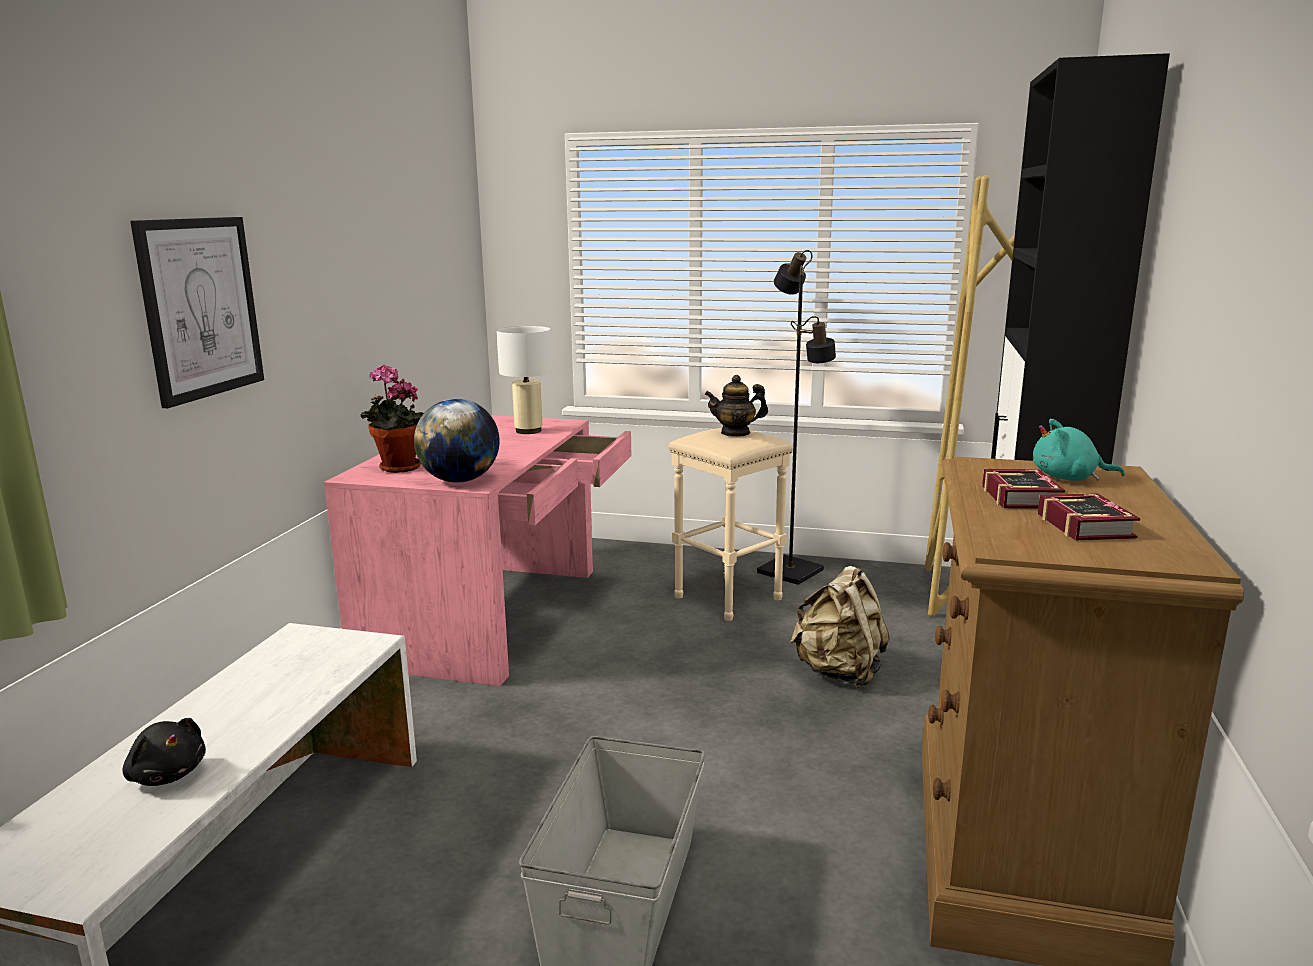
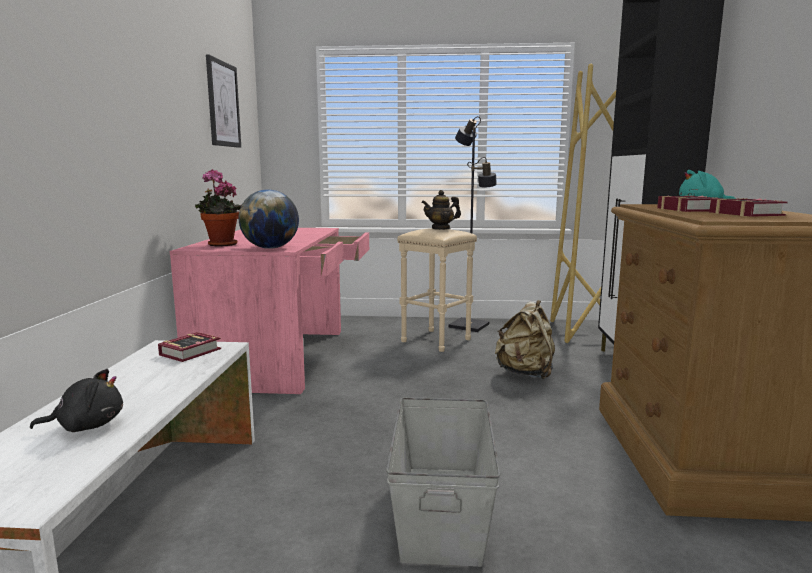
camera: 10 degrees left, 5 degrees down
(167, 774) = (87, 426): black plush toy -> black plush toy turned 45 degrees counterclockwise
(200, 308) = (91, 98): picture -> picture (223, 104)
(328, 650) = (193, 352): none -> book
(527, 431) = (301, 231): white table lamp -> none

